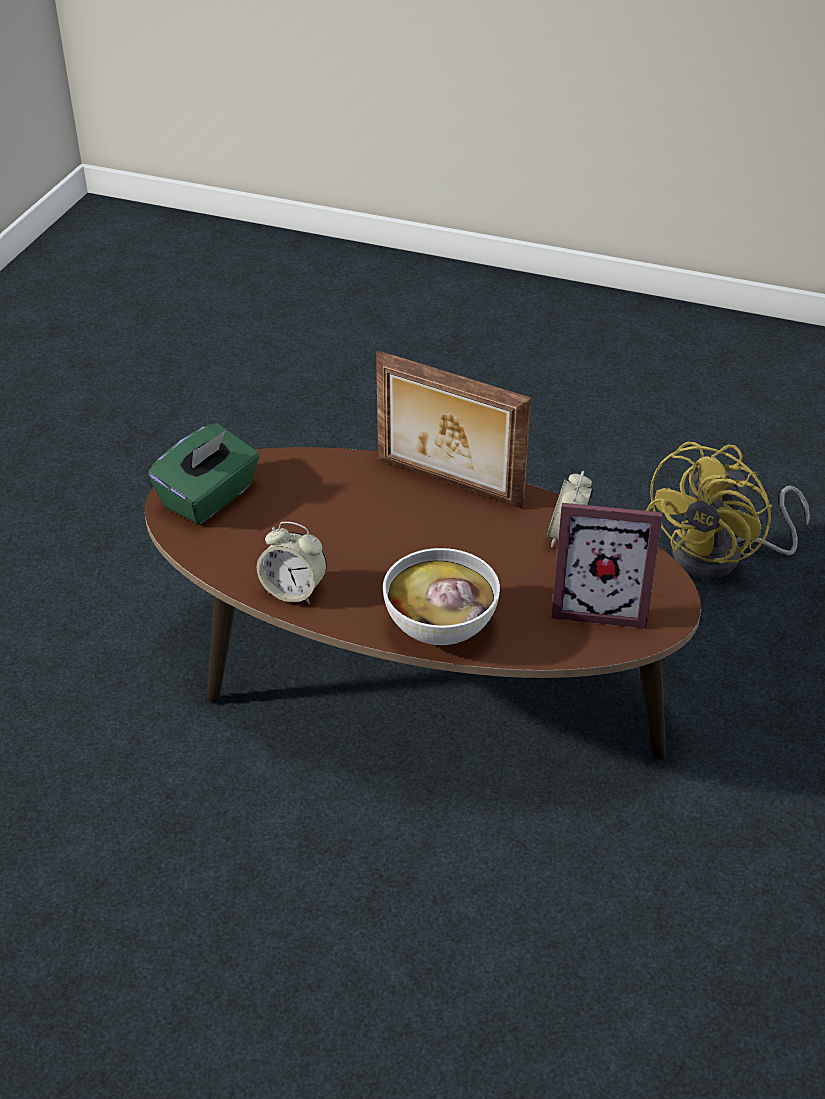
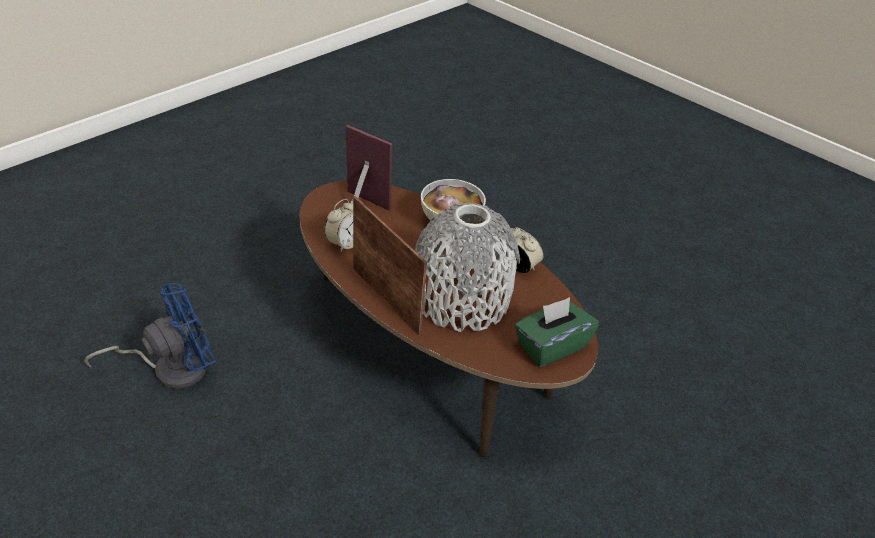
camera: 160 degrees left, 0 degrees up
(353, 517) = (461, 299): none -> grey vase
(721, 556) = (170, 368): yellow fan -> blue fan

